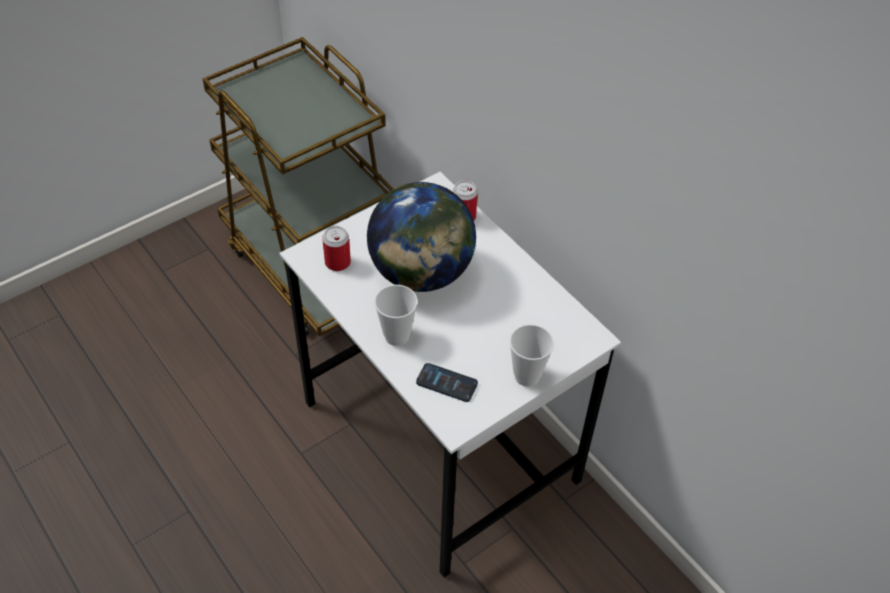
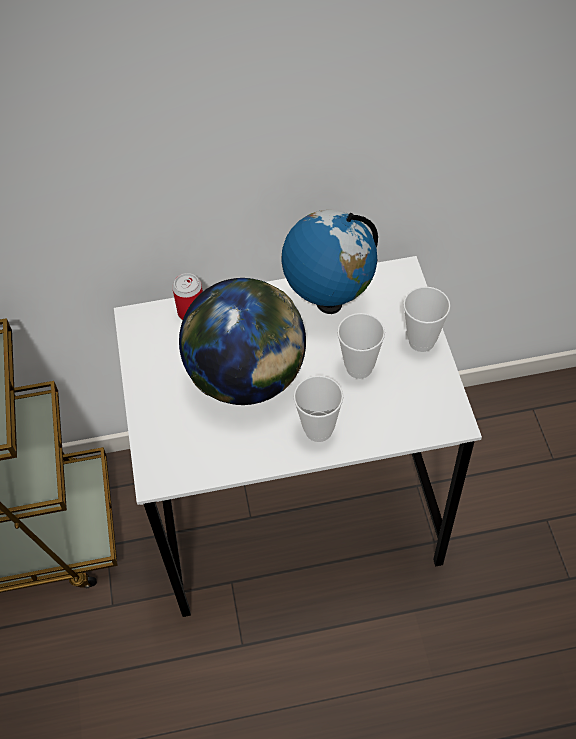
camera: 60 degrees left, 5 degrees up
(337, 262) = (187, 448): can -> none
(447, 383) = (399, 409): phone -> none
(473, 341) = (359, 367): none -> cup
(528, 298) = (328, 302): none -> globe

